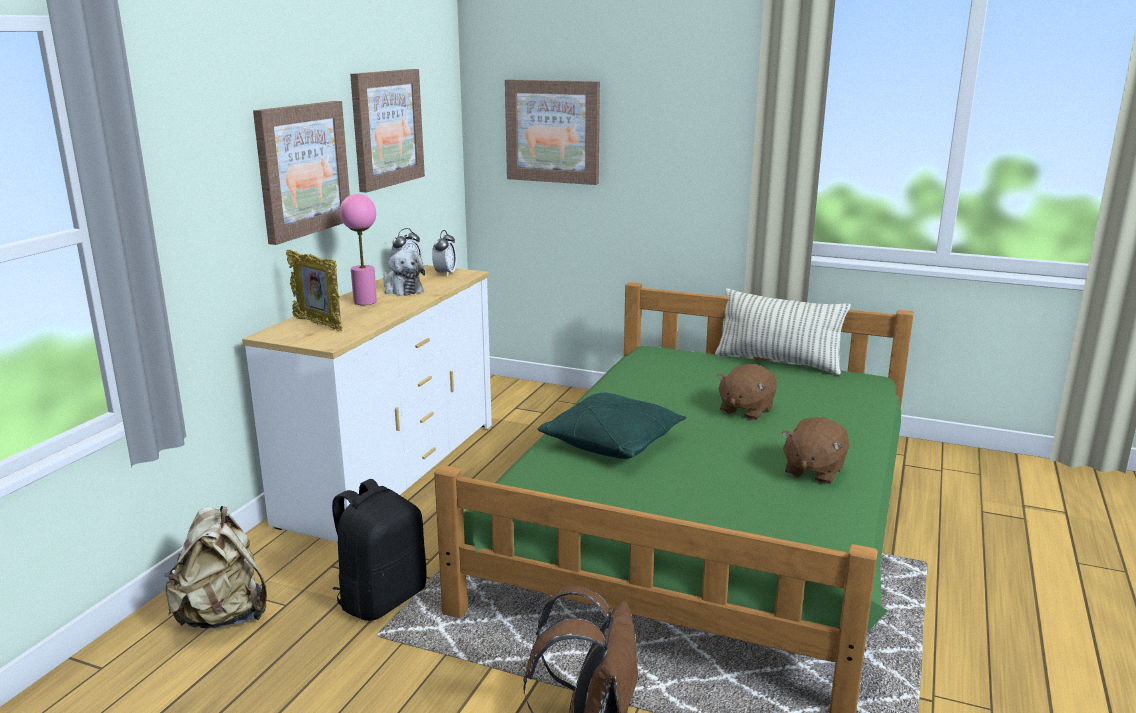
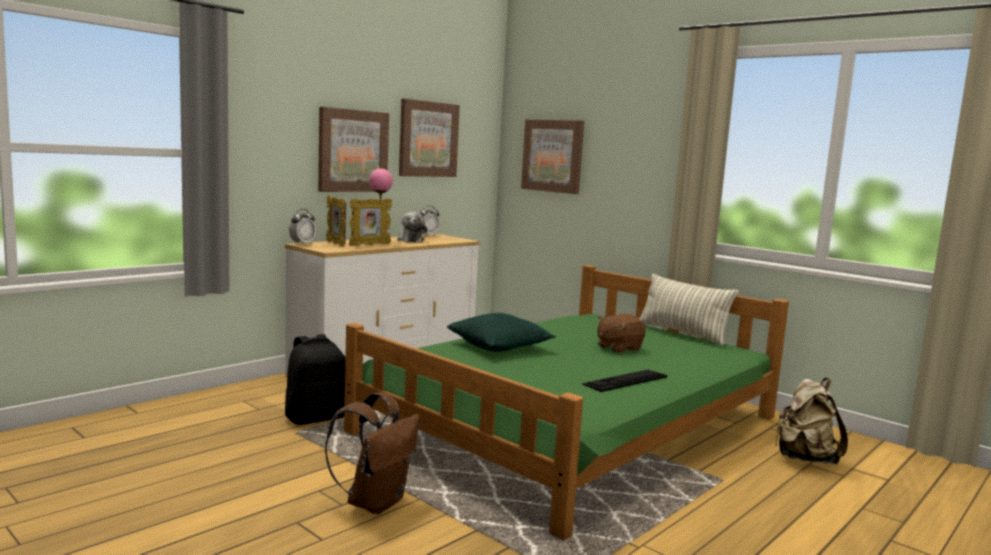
camera: 20 degrees right, 10 degrees down
(223, 616) = (220, 406): beige backpack -> beige backpack (804, 458)
(366, 316) = (369, 245): none -> picture frame
(445, 274) = (449, 238): alarm clock -> alarm clock (302, 244)
(813, 471) = (625, 380): brown plush toy -> keyboard

